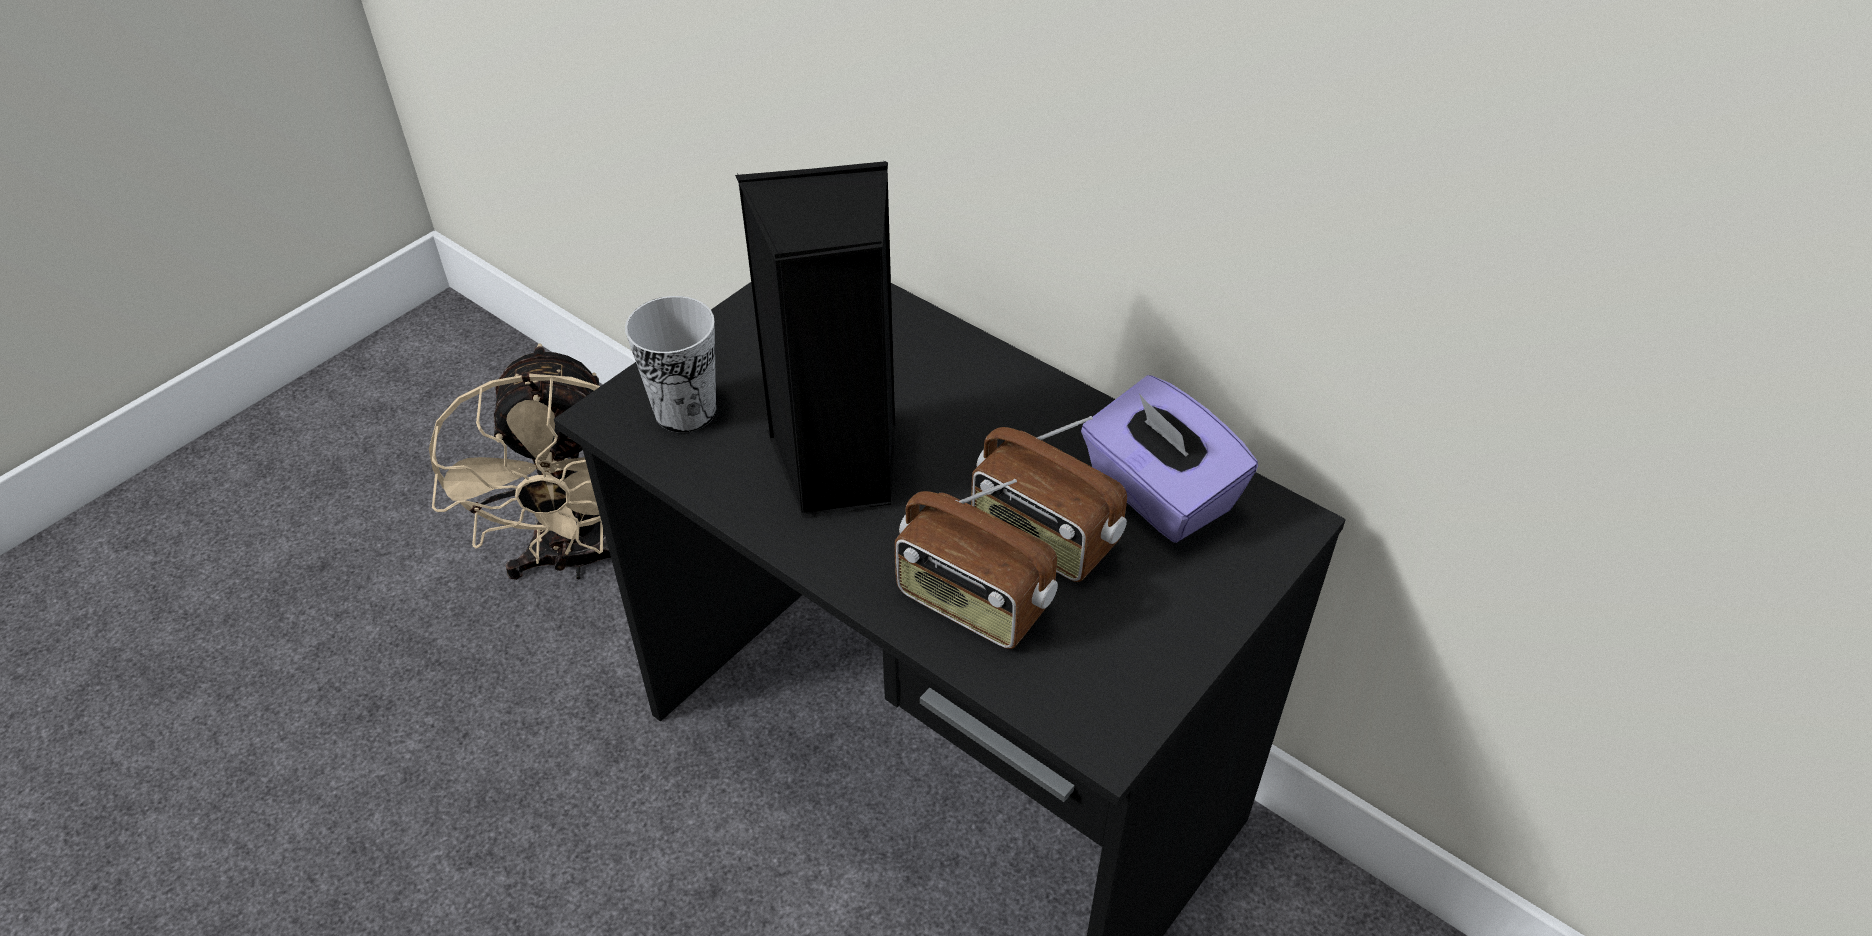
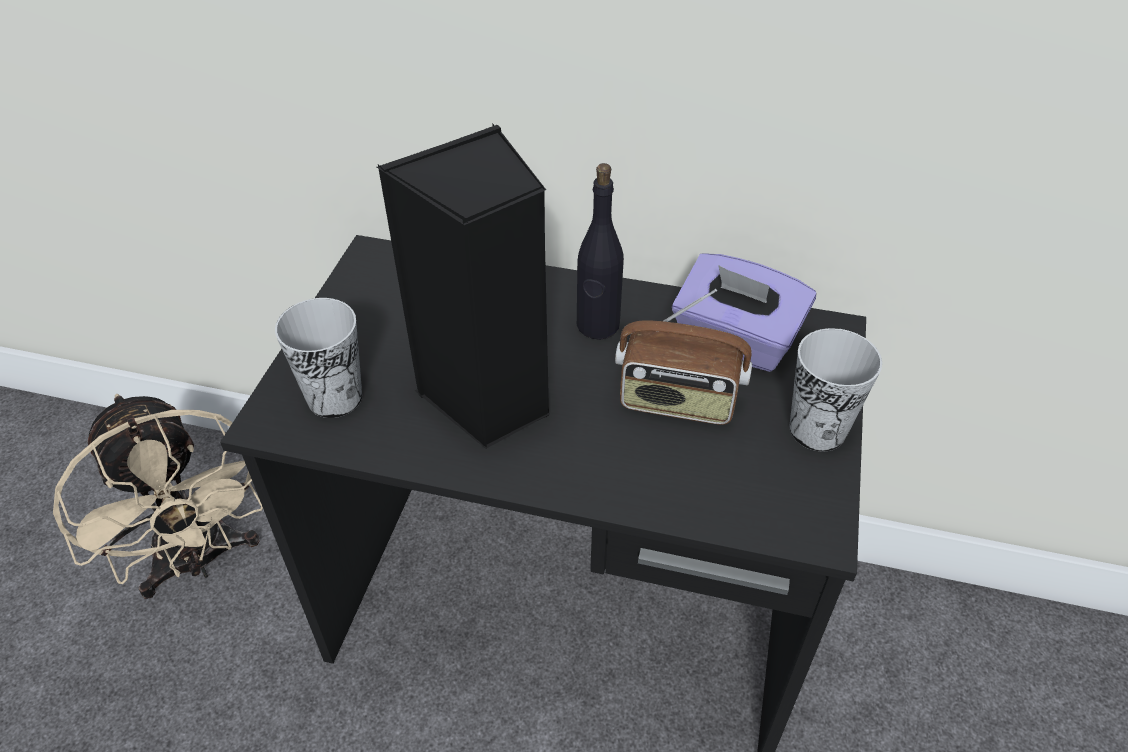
camera: 25 degrees left, 0 degrees up
(972, 603) = (658, 468): radio -> none
(1008, 424) = (597, 325): none -> black bottle
(1185, 627) = (817, 429): none -> cup

